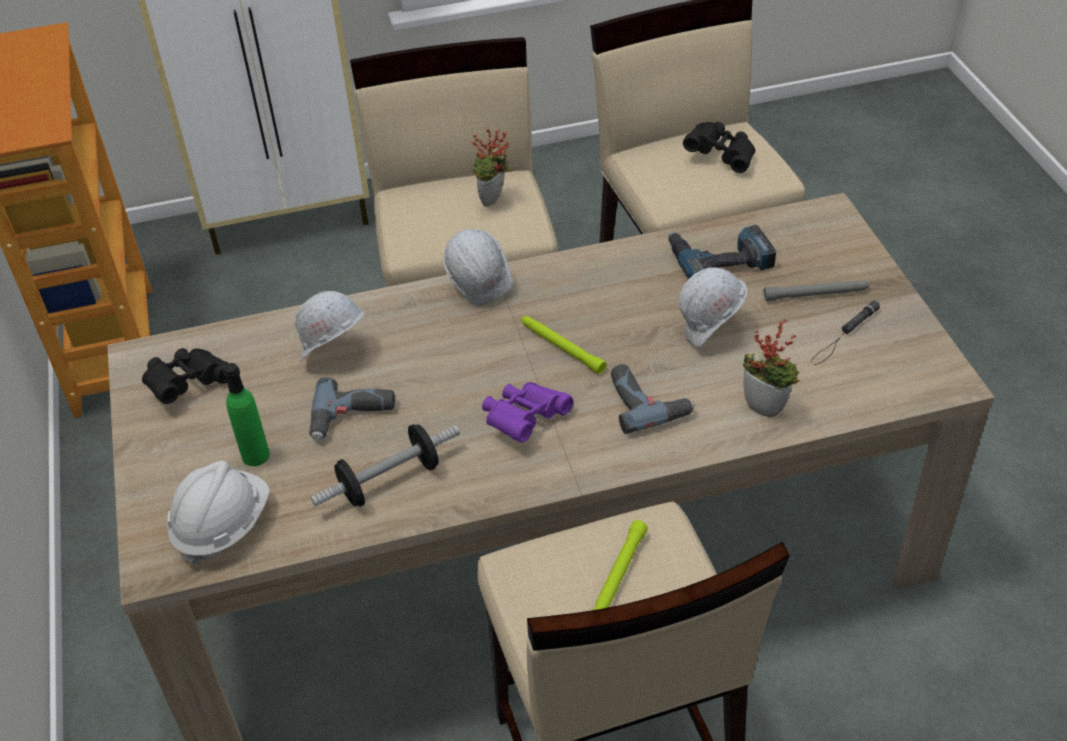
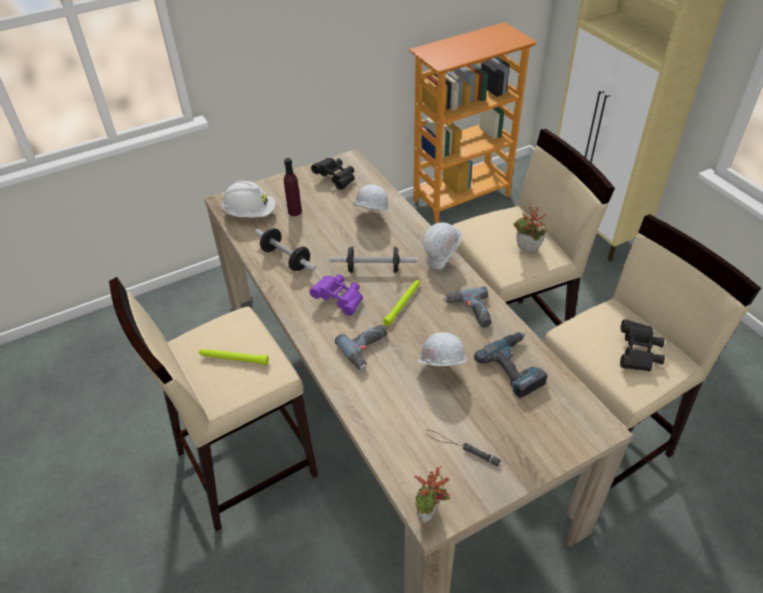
camera: 75 degrees right, 0 degrees up
(255, 455) = (294, 211): green bottle -> purple bottle
(352, 418) = (326, 236): power drill -> power drill (469, 312)
(467, 369) = (373, 269): none -> dumbbell
(767, 406) = (378, 410): potted plant -> potted plant (430, 515)
(816, 294) = (500, 427): grey flashlight -> none

